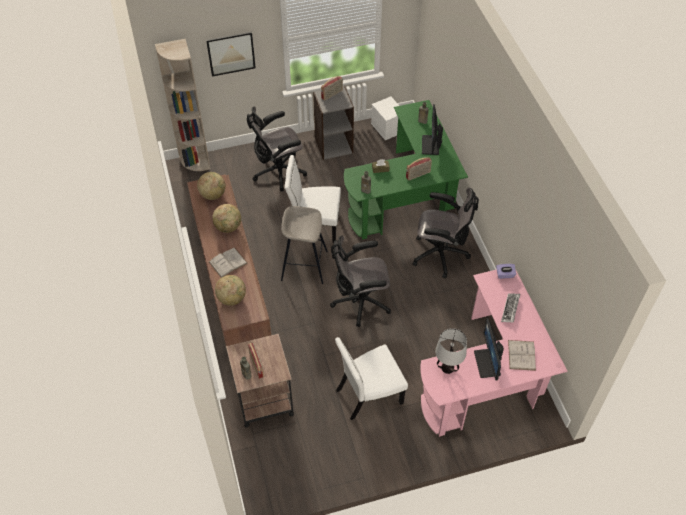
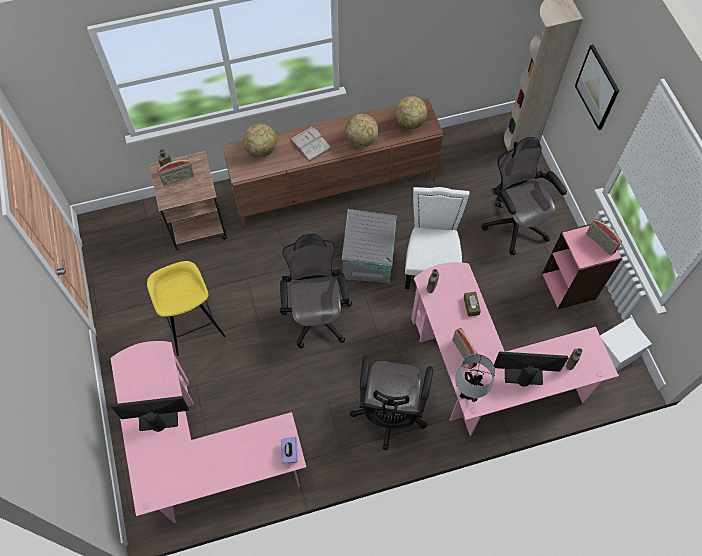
camera: 90 degrees right, 10 degrees up
(304, 265) = (369, 256): grey stool -> grey storage box
(333, 145) = (569, 286): grey bookcase -> pink bookcase
(370, 394) = (193, 324): white chair -> yellow stool
(407, 197) = (485, 375): green desk -> pink desk
(448, 368) = (156, 371): table lamp -> table lamp (468, 392)
(510, 309) = (234, 454): keyboard -> none
(521, 355) = (165, 460): white book -> none

